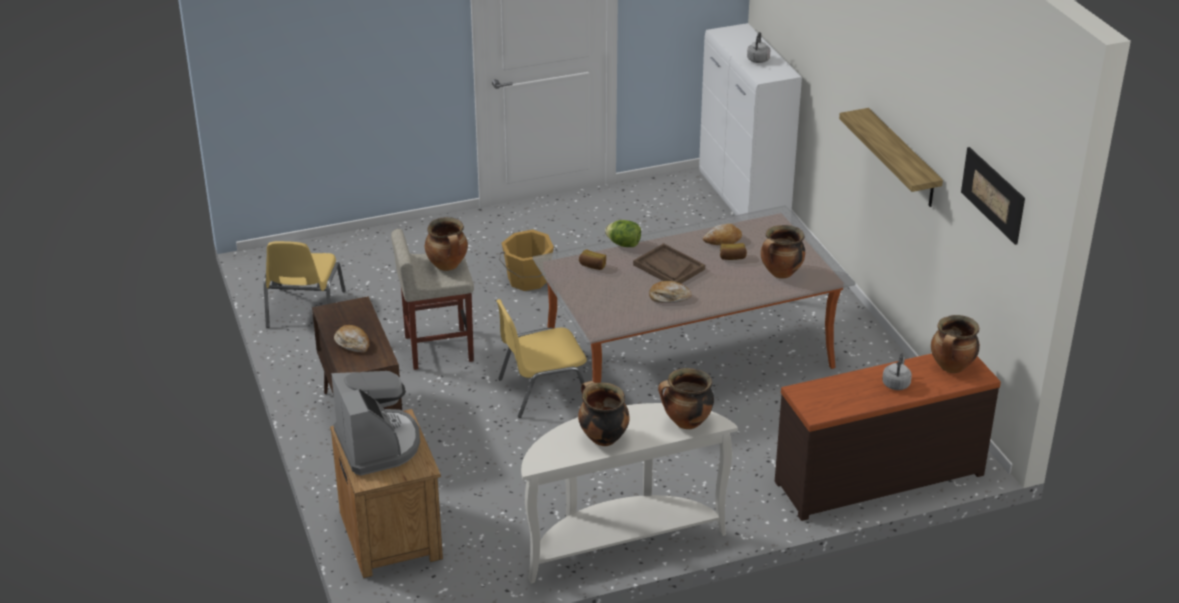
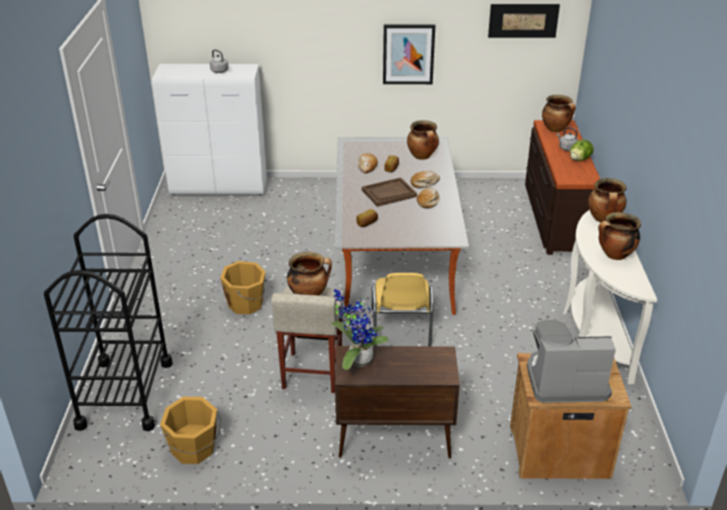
camera: 70 degrees left, 0 degrees up
(304, 310) = (194, 449): yellow chair -> orange bucket
(352, 311) = (357, 359): none -> potted plant
(353, 343) = (410, 367): bread -> bread (424, 183)
(358, 253) = (125, 394): none -> black cart
(624, 244) = (346, 204): lettuce -> lettuce (579, 159)
(902, 159) = (408, 54): shelf -> picture

